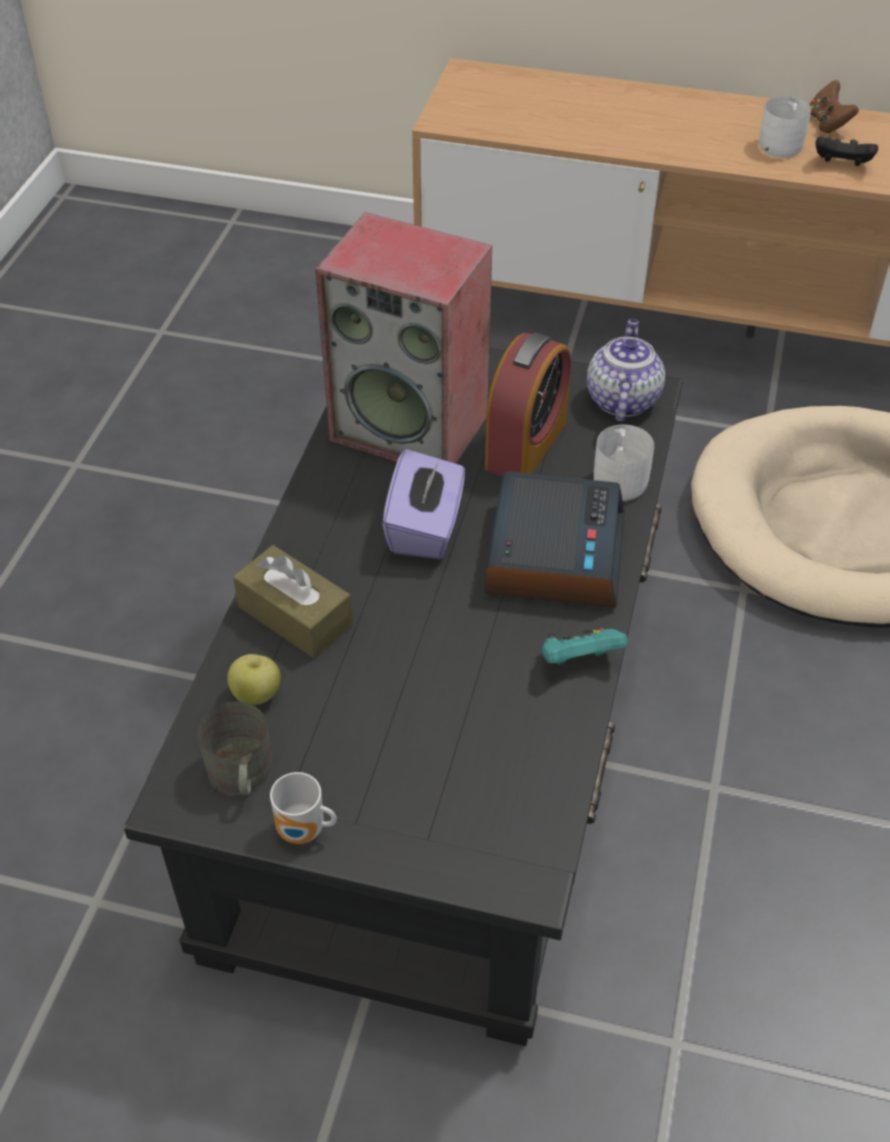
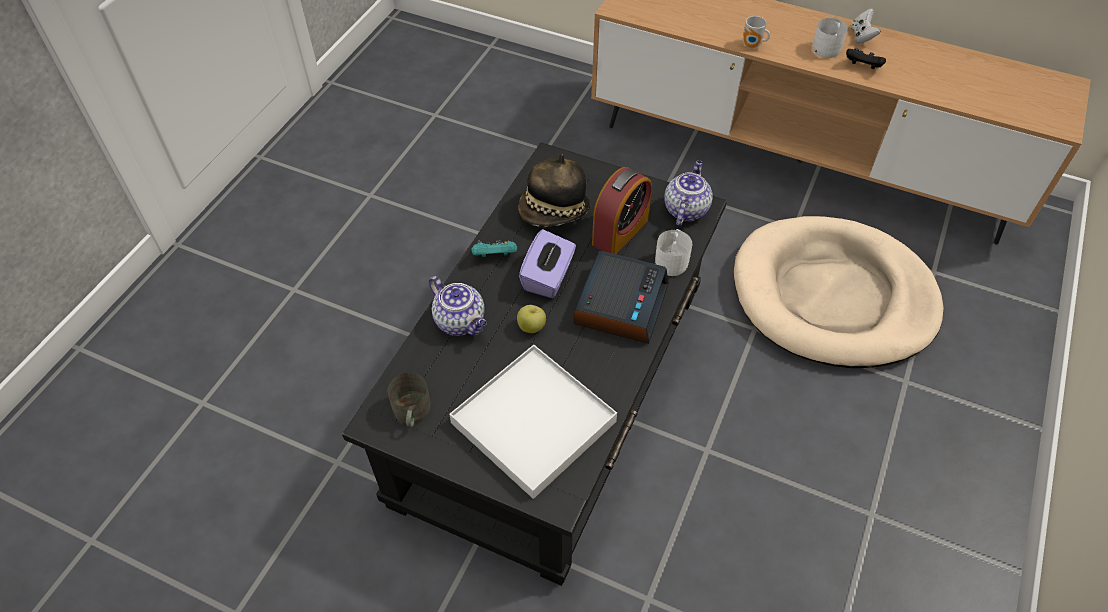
camera: 10 degrees right, 5 degrees up
(256, 694) = (430, 366): apple -> apple (531, 327)
(295, 616) = (461, 322): brown tissue box -> teapot
(303, 832) = (439, 452): mug -> mug (752, 46)
(412, 428) = (554, 212): speaker -> hat
(455, 759) = (534, 422): none -> white tray
(579, 661) = (619, 373): turquoise game controller -> turquoise game controller (495, 256)
(827, 123) = (861, 36): brown game controller -> white game controller

